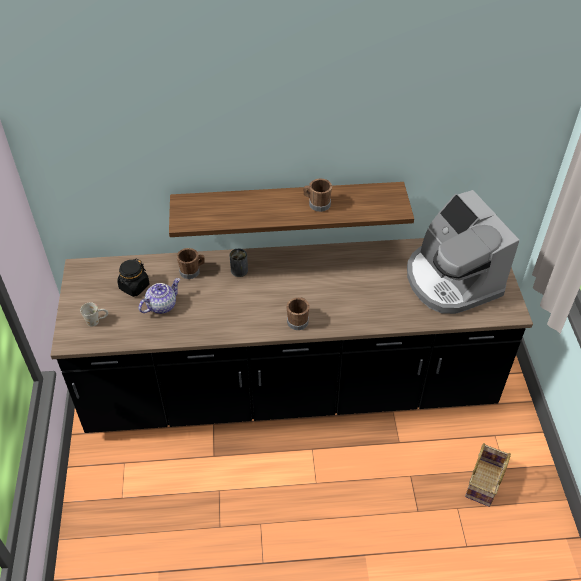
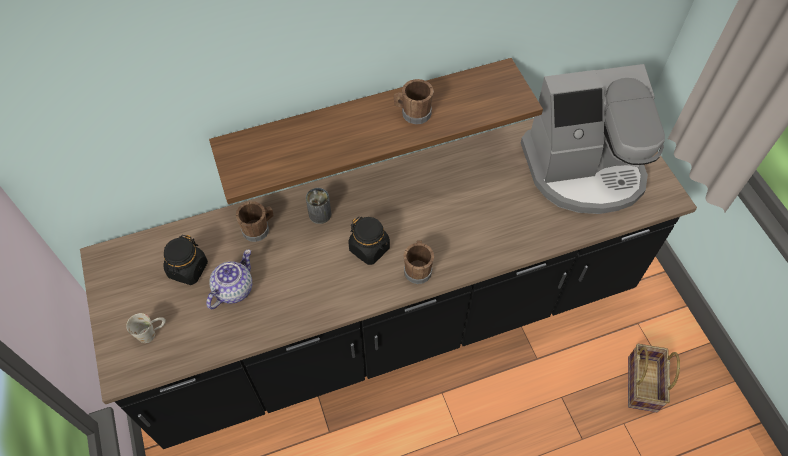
camera: 15 degrees left, 10 degrees up
(267, 300) = (369, 248): none -> black jar
(451, 280) = (584, 170): coffee machine -> coffee machine turned 60 degrees counterclockwise

